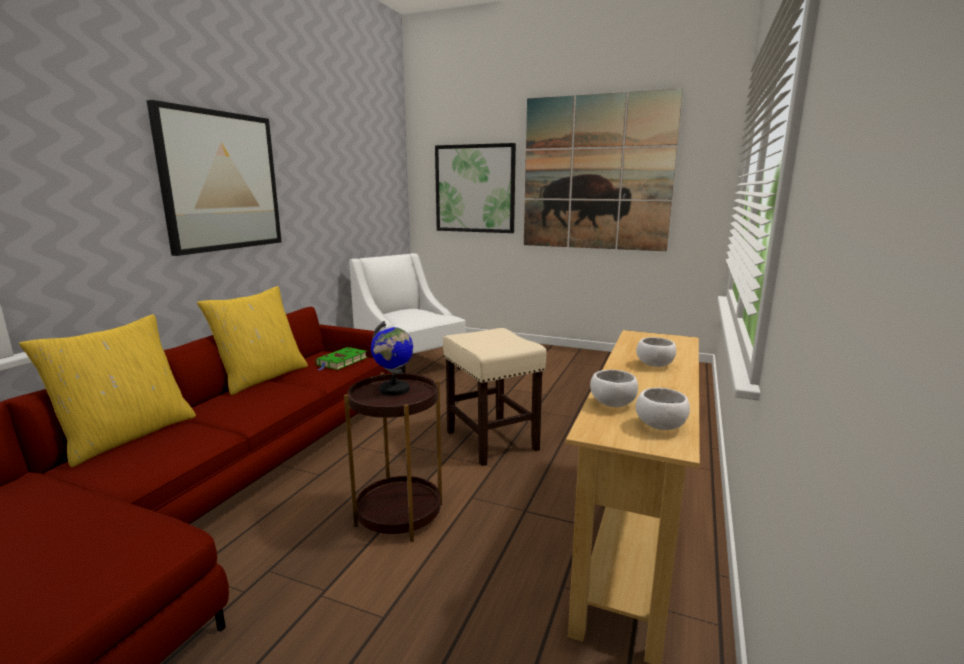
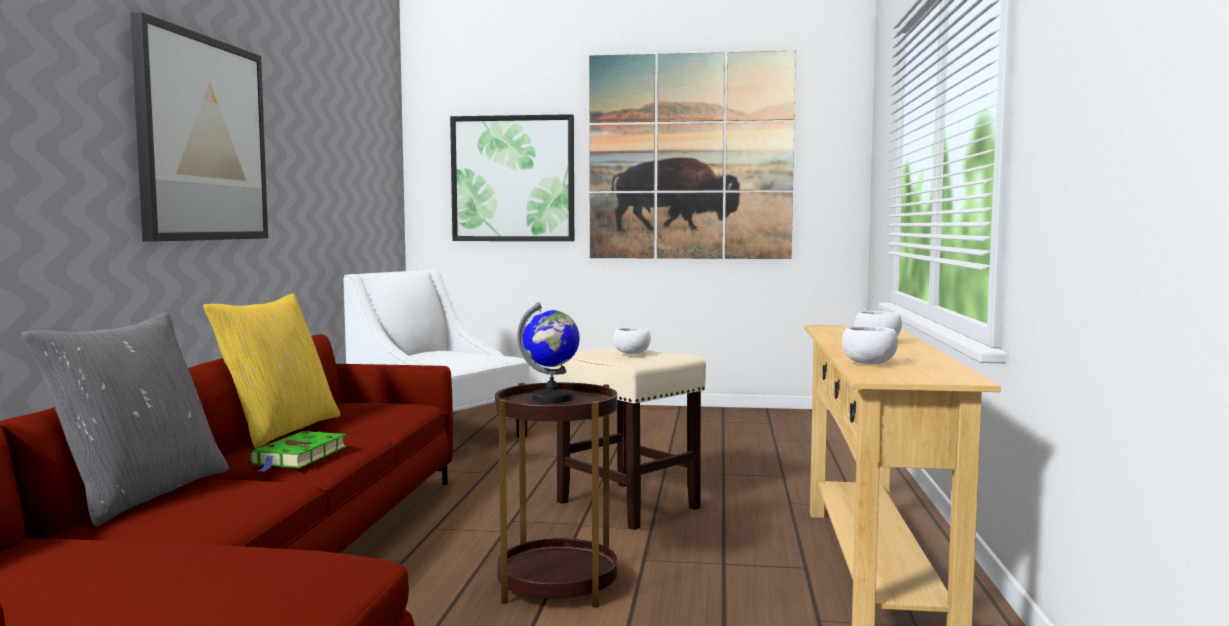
camera: 15 degrees left, 10 degrees down
(128, 435) = (141, 494): yellow pillow -> grey pillow
(341, 362) = (388, 408): green book -> green book (299, 457)
(661, 426) = (938, 371): white bowl -> white bowl (632, 354)

